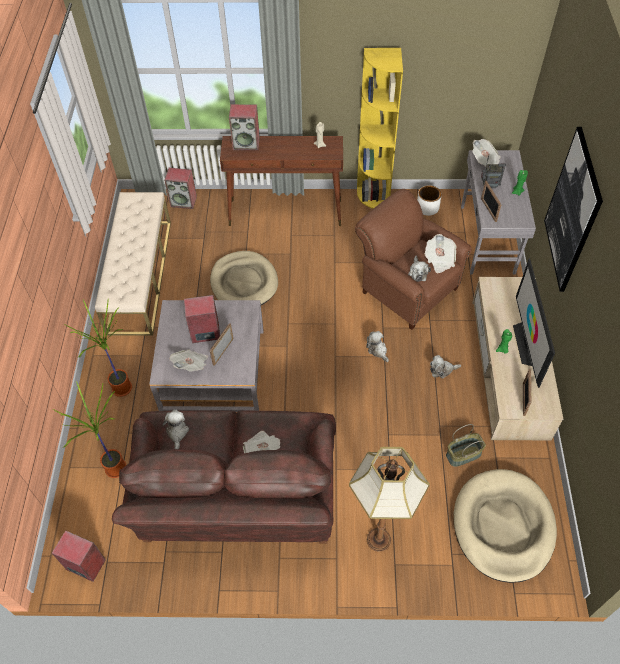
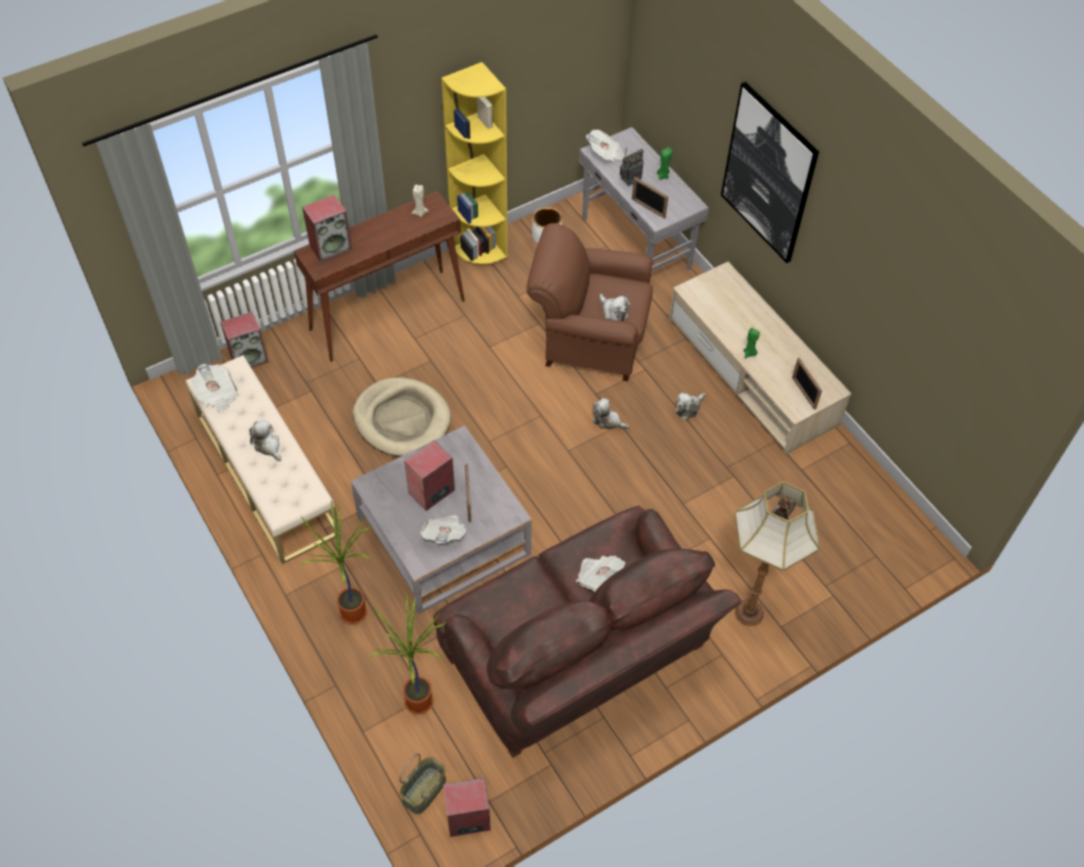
camera: 35 degrees left, 0 degrees up
(177, 432) = (495, 610): plush toy -> plush toy (268, 446)
(439, 260) = (626, 287): newspaper -> newspaper (217, 395)
(463, 454) = (769, 483): basket -> basket (424, 790)
(503, 526) = (853, 532): beige dog bed -> none
(527, 344) = (768, 335): television -> none

